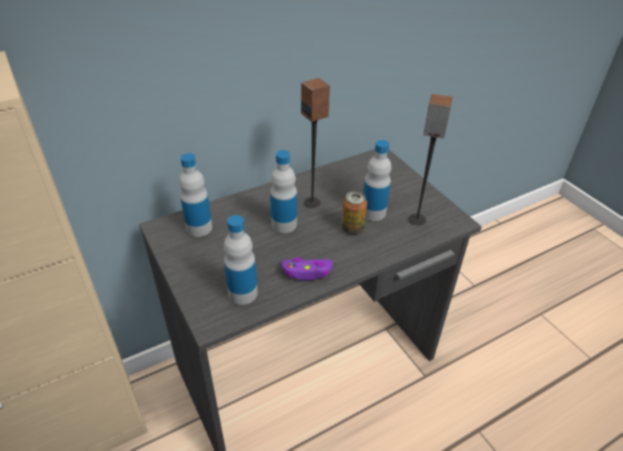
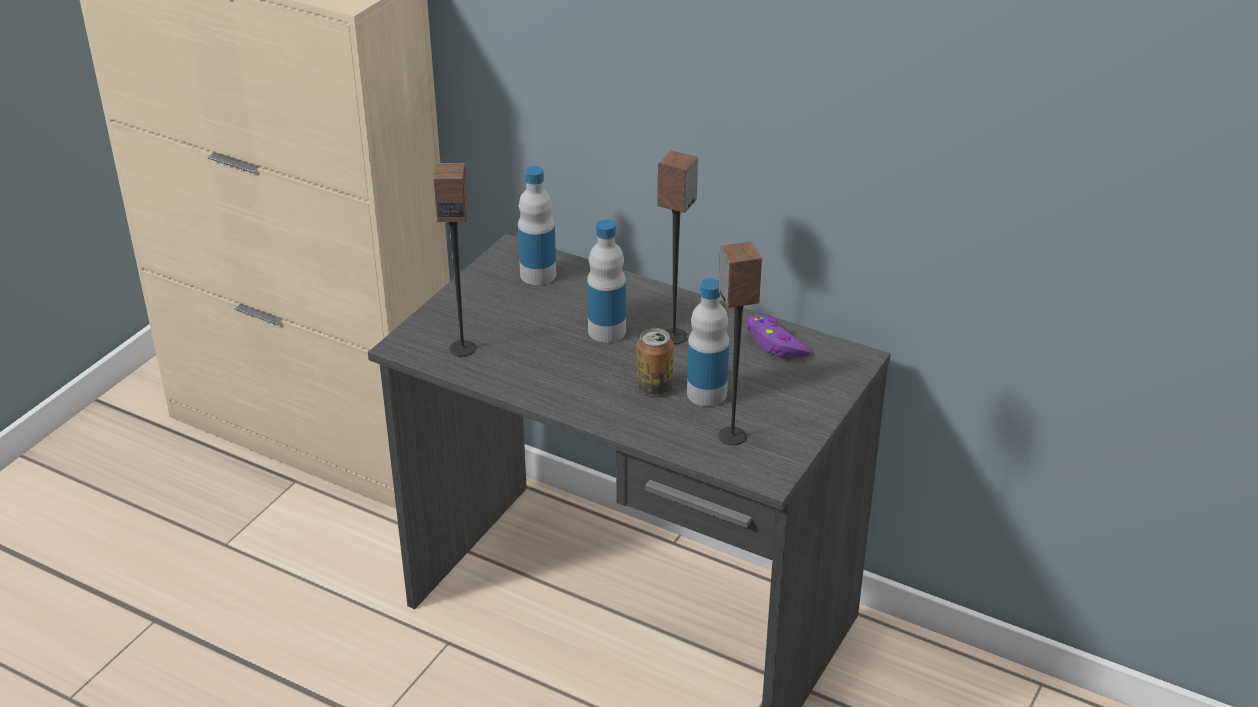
camera: 60 degrees right, 5 degrees down
(243, 293) = (462, 348): bottle -> speaker
(307, 272) = (537, 380): purple game controller -> purple game controller (775, 344)

